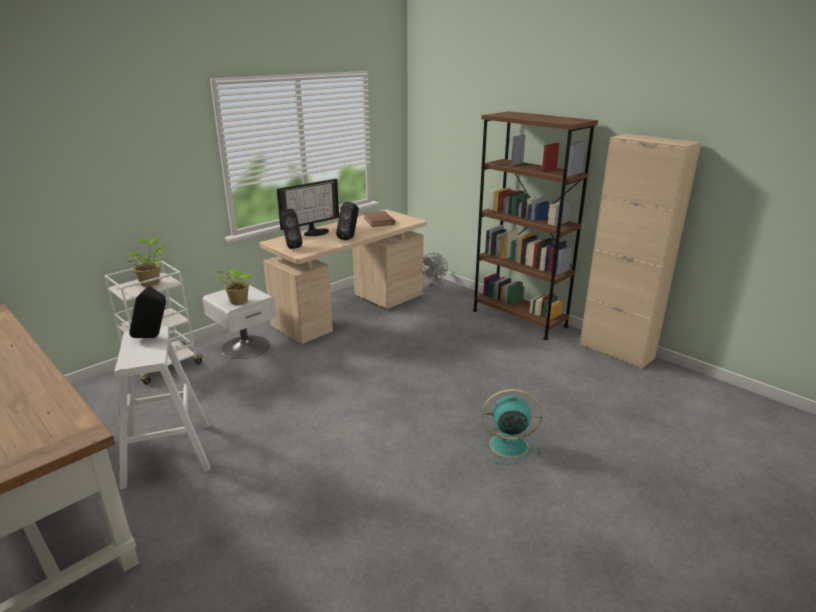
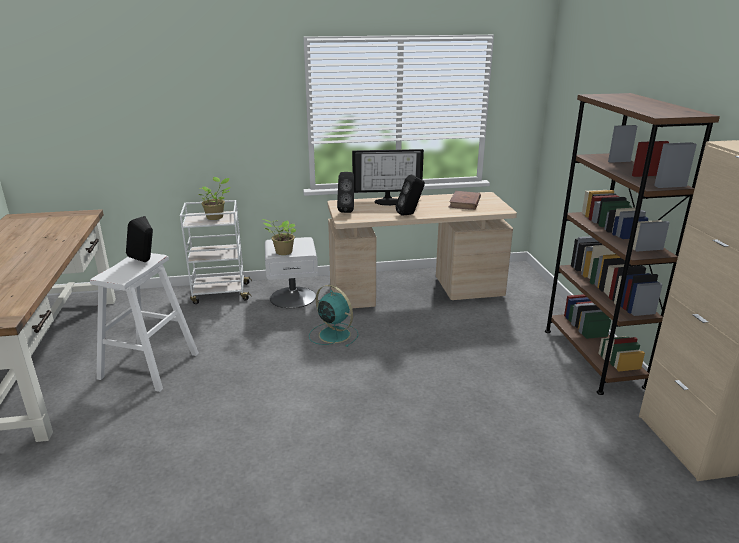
camera: 35 degrees right, 0 degrees up
(434, 285) = (532, 290): grey fan -> none
(507, 445) = (415, 491): turquoise fan -> turquoise fan (333, 334)

